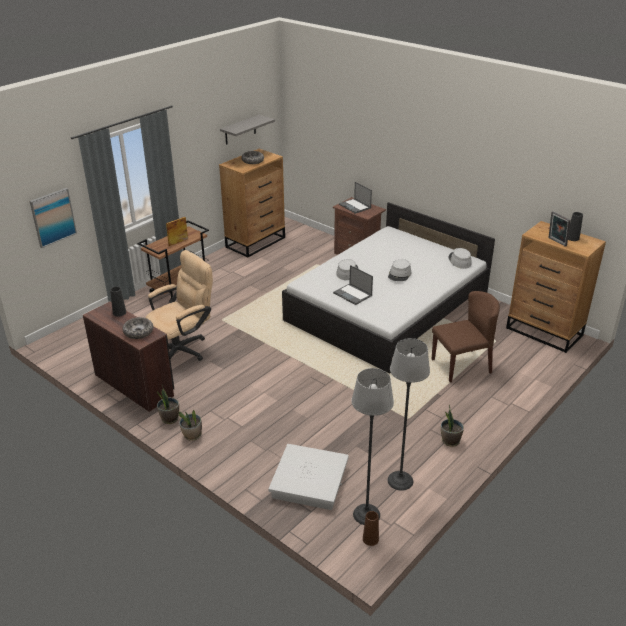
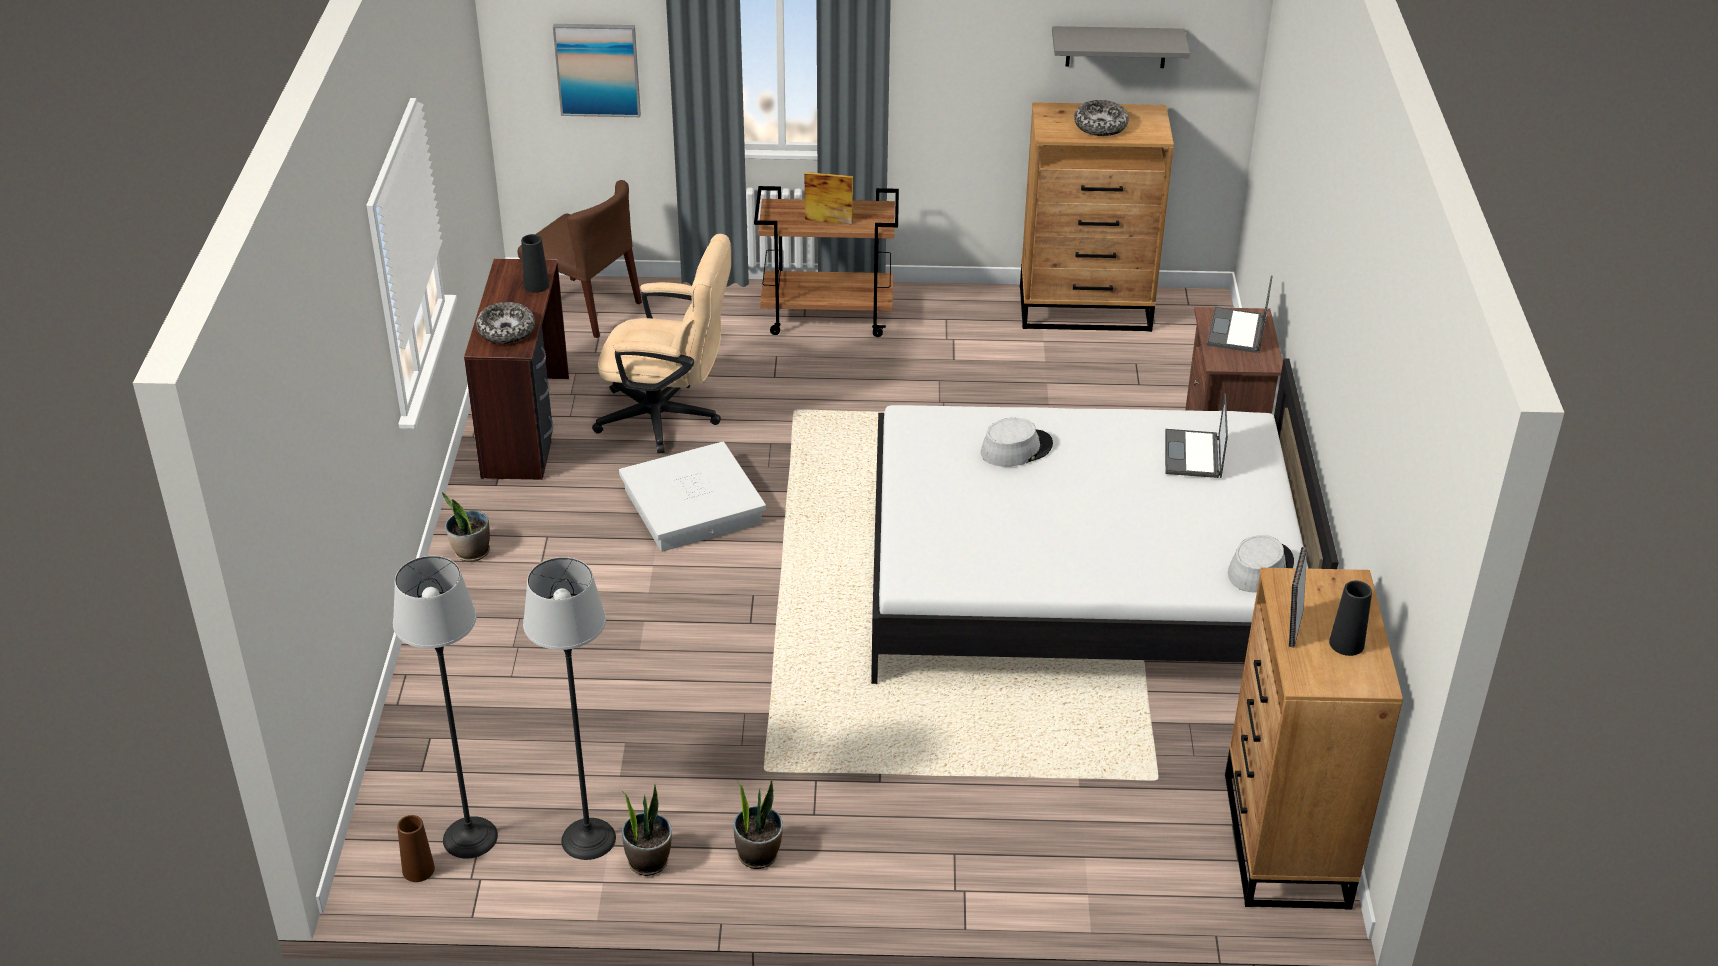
camera: 50 degrees right, 5 degrees up
(169, 418) = (486, 507): potted plant -> potted plant (648, 861)
(309, 482) = (485, 734): white storage box -> white storage box (691, 506)
(353, 294) = (946, 493): laptop -> laptop (1193, 455)
(399, 274) = (1093, 515): grey hat -> none
(461, 366) = (1008, 768): brown chair -> brown chair (586, 307)

